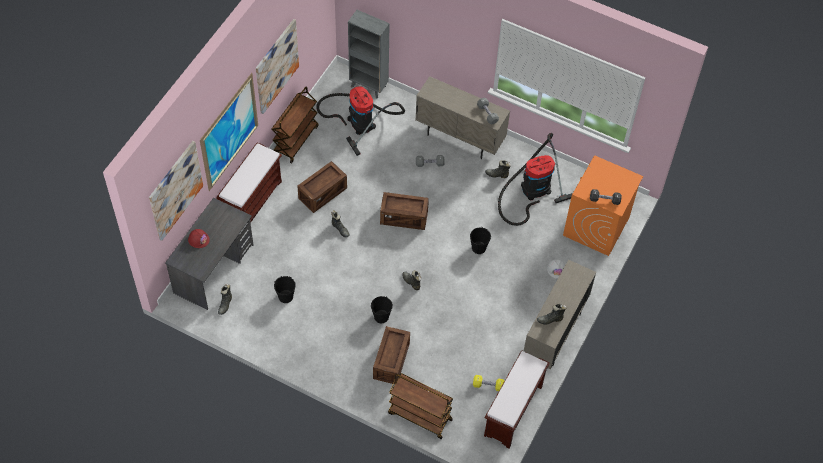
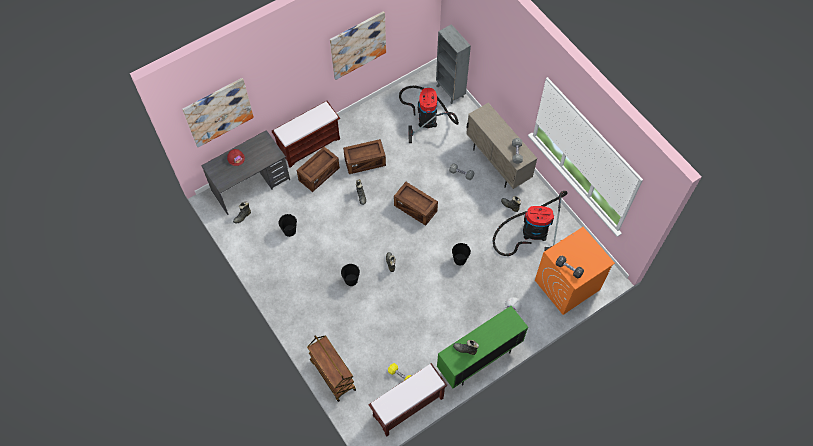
camera: 30 degrees right, 5 degrees up
(229, 132) = (292, 83): picture -> none
(295, 140) = (369, 111): brown cart -> none
(391, 361) = (337, 319): crate -> crate (319, 174)
(554, 334) = (479, 359): beige cabinet -> green cabinet

